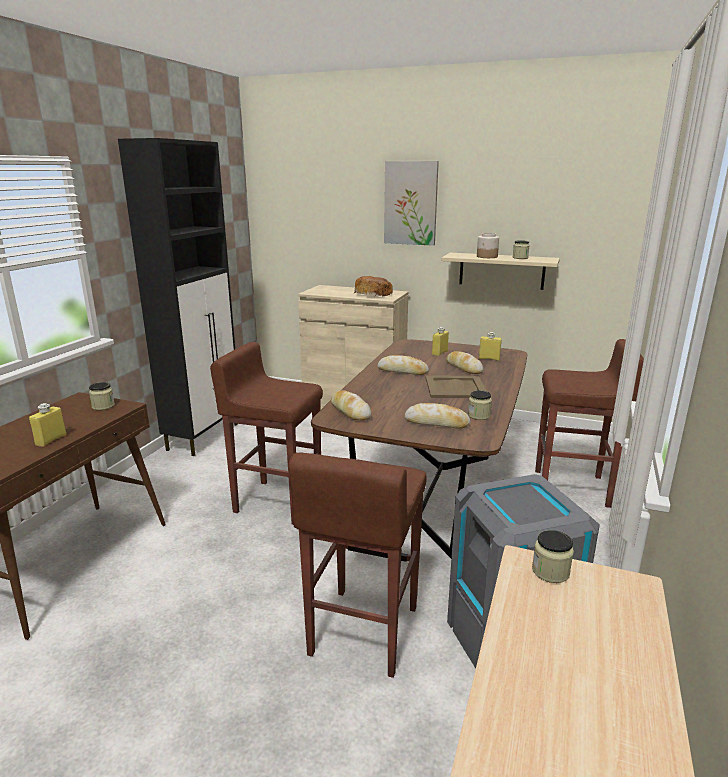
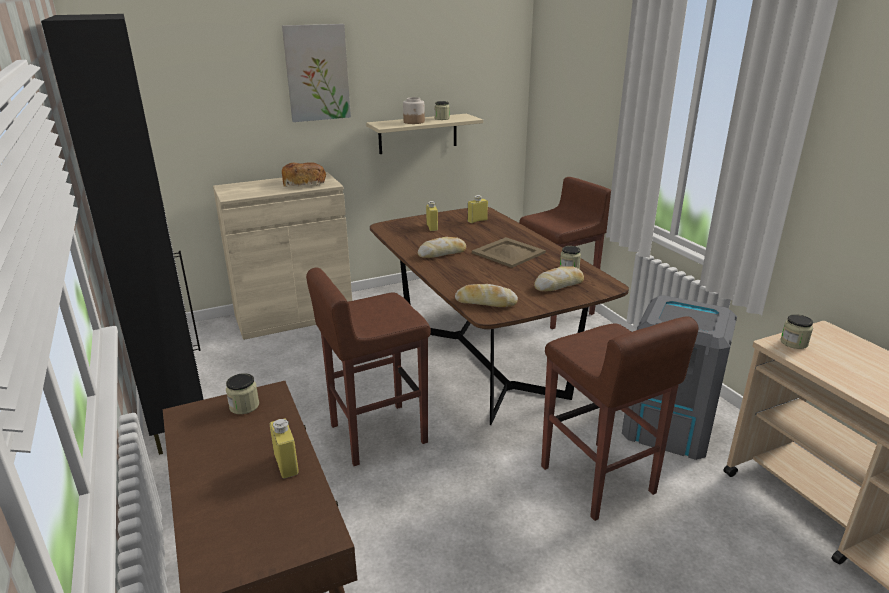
camera: 45 degrees left, 5 degrees up
(463, 368) = (477, 234): bread -> none

